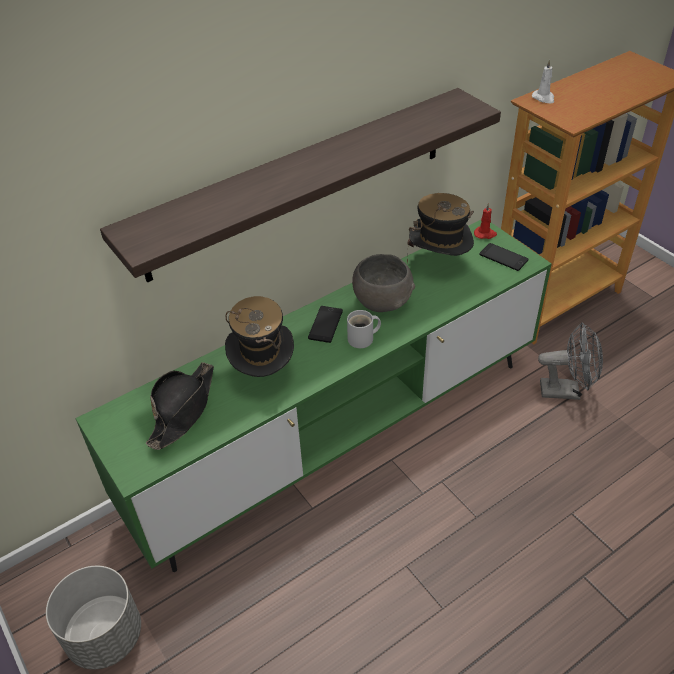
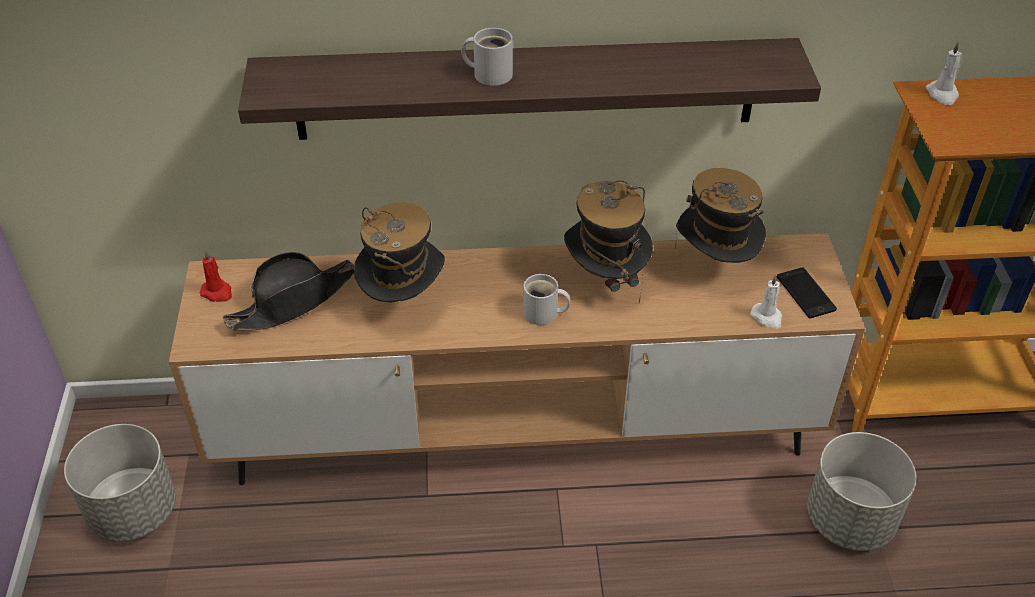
camera: 30 degrees right, 0 degrees up
(292, 175) = (490, 73): none -> white mug
(325, 324) = (516, 278): phone -> none
(339, 438) = (517, 433): green tv stand -> brown tv stand
(382, 301) = (605, 280): grey bowl -> hat
(485, 234) = (808, 254): red candle -> red candle (217, 292)
(495, 281) = (767, 317): none -> white candle
(566, 391) = (849, 519): grey fan -> grey planter

